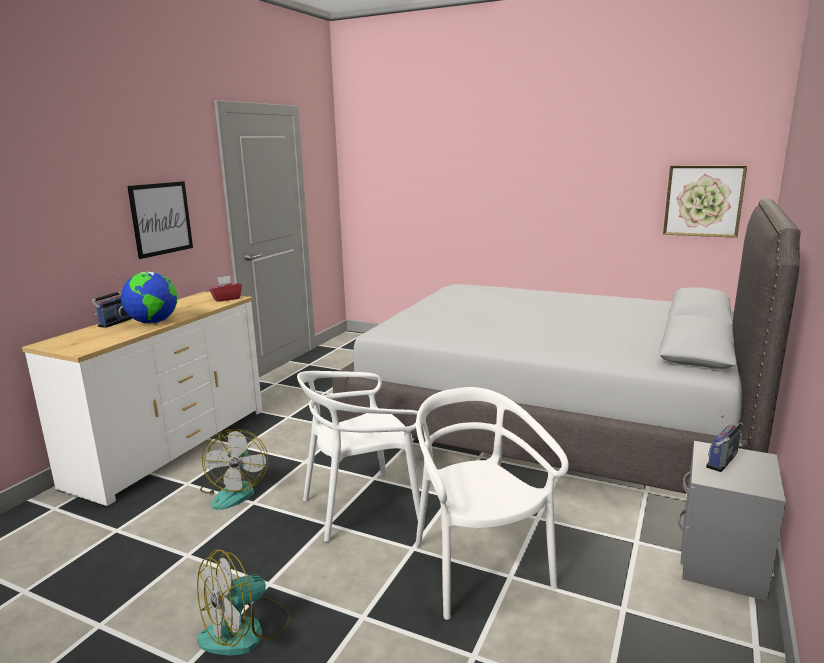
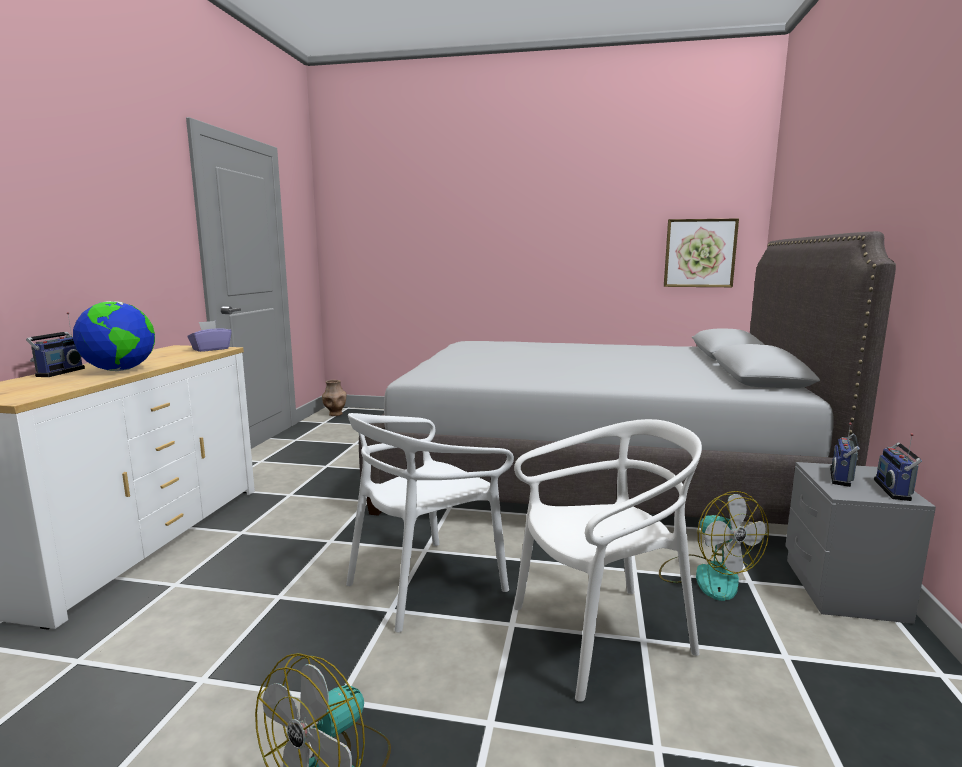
camera: 15 degrees left, 5 degrees down
(161, 218) = (121, 247): picture -> none
(226, 299) = (211, 349): red tissue box -> purple tissue box
(235, 491) = (248, 586): fan -> fan (706, 576)
(350, 340) = (335, 414): none -> brown vase
(478, 568) = (601, 635): white chair -> white chair turned 105 degrees clockwise
(762, 481) = (895, 490): none -> radio

